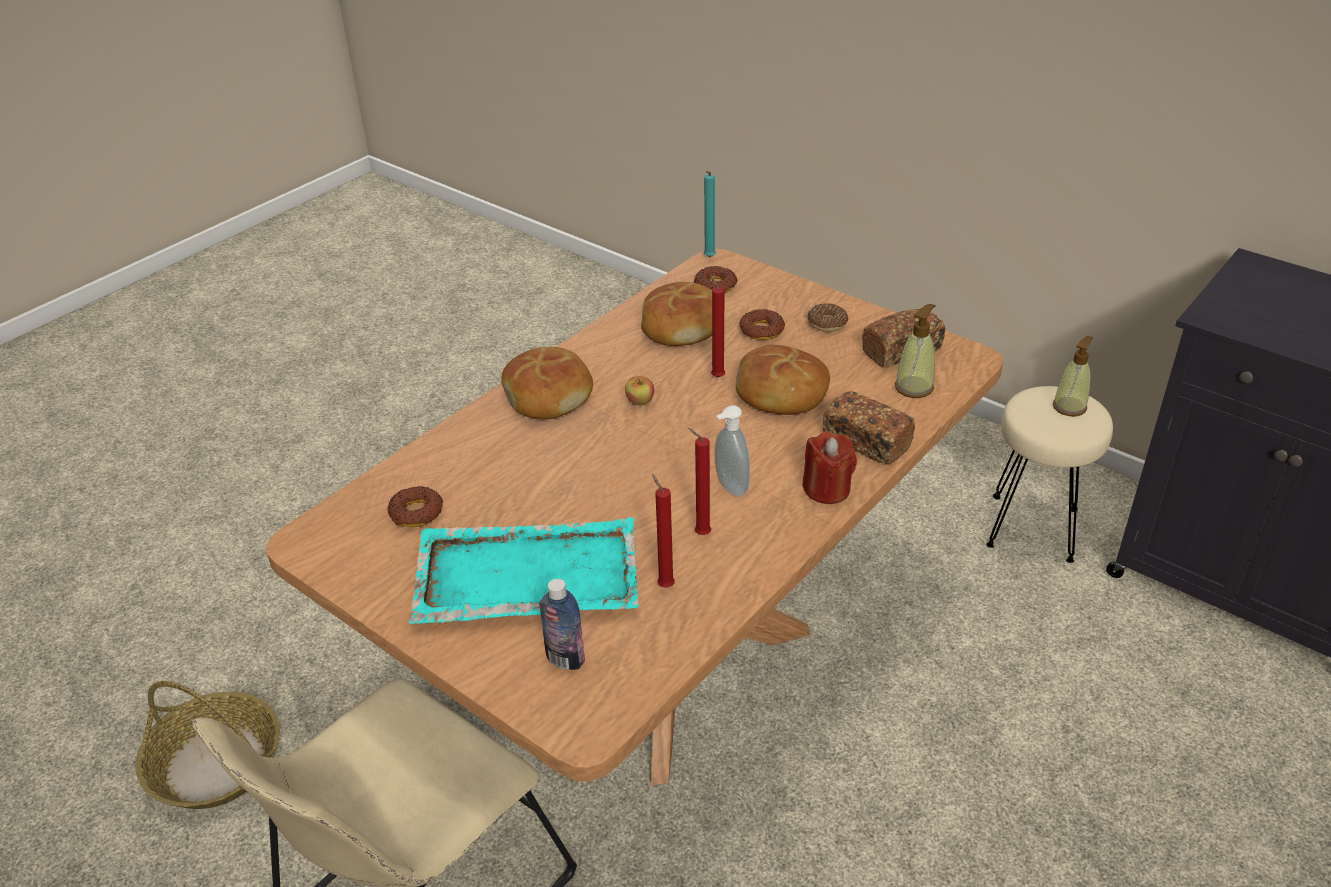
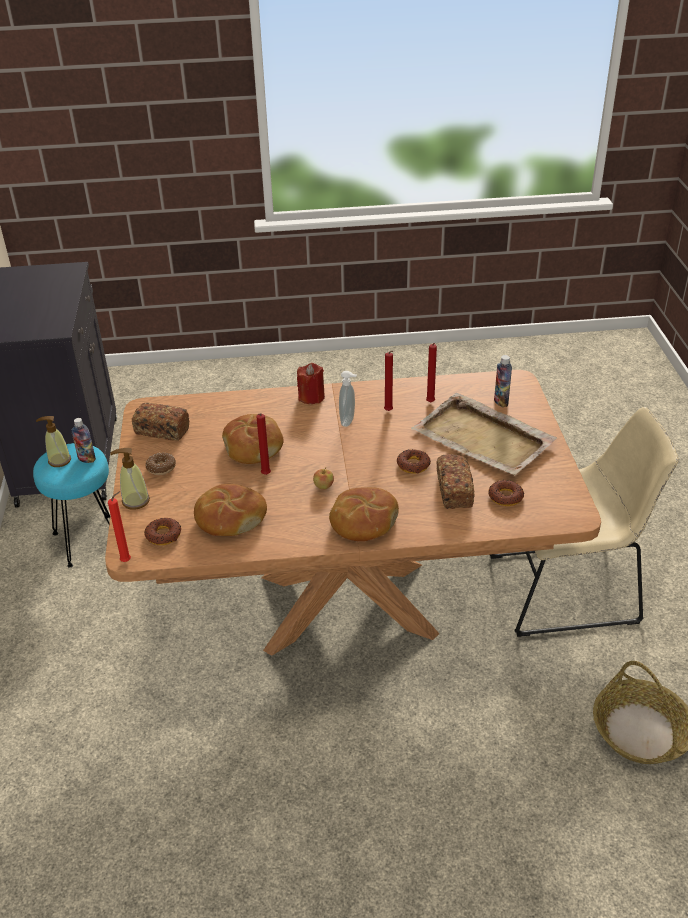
camera: 135 degrees left, 0 degrees up
(524, 576) = (484, 438): turquoise tray -> beige tray
(708, 258) = (128, 561): turquoise candle -> red candle
(761, 330) = (197, 486): donut -> donut (413, 465)
(866, 442) = (261, 404): bread -> bread (454, 491)
(914, 387) = (195, 412): soap dispenser -> soap dispenser (135, 501)
(1034, 528) = (88, 540): beige stool -> turquoise stool
(1050, 425) = (87, 459): none -> bottle

